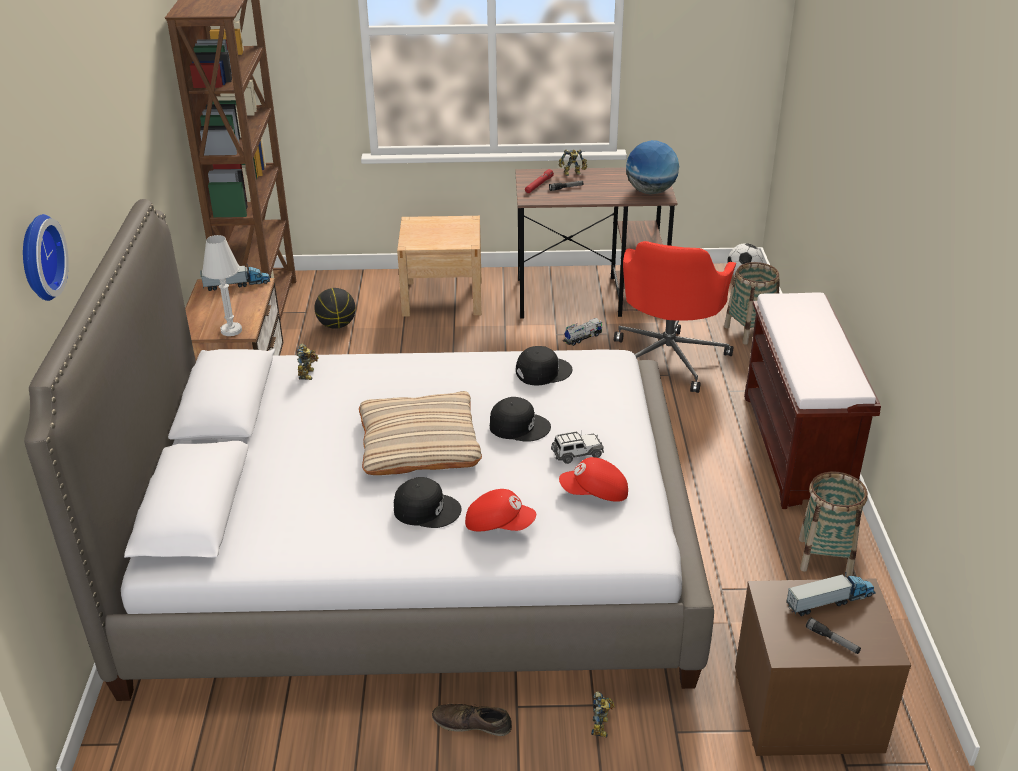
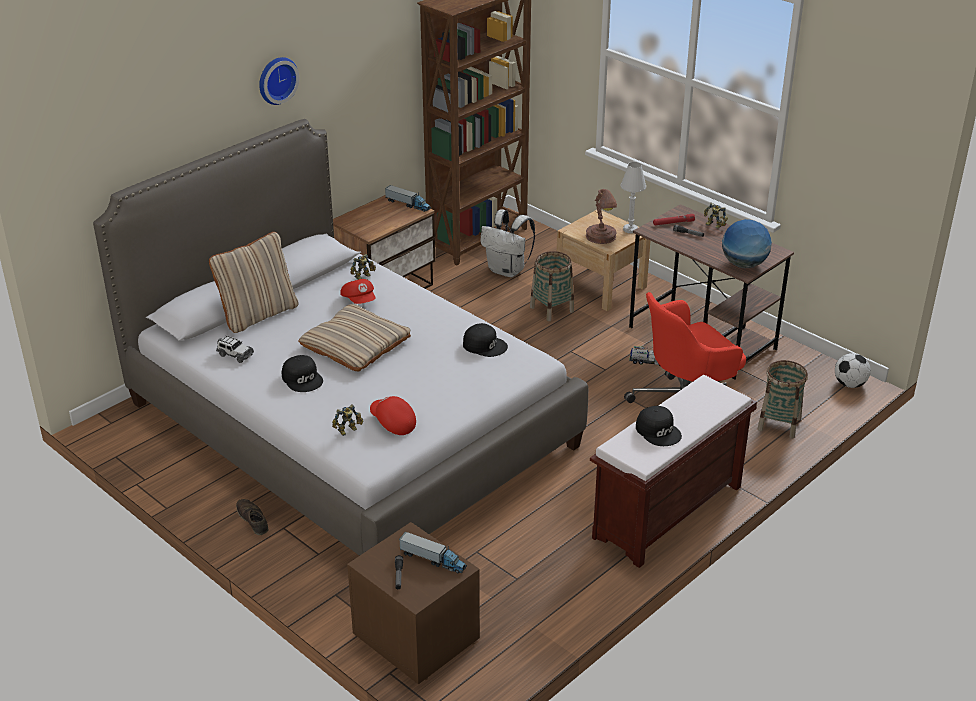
camera: 45 degrees right, 0 degrees up
(37, 257) = (163, 128): wall clock -> wall clock (276, 79)
(231, 330) = (363, 231): white table lamp -> white table lamp (630, 229)
(254, 475) = (258, 314): none -> beige pillow
(337, 325) = (508, 270): basketball -> white backpack
(447, 238) = (601, 237): none -> brown table lamp
(499, 524) = (321, 407): red cap -> red cap (359, 300)
(519, 426) = (418, 366): black cap -> black cap (658, 431)
(577, 454) = (420, 399): toy car -> toy car (235, 355)
(602, 726) = (306, 565): toy robot -> toy robot (348, 430)
(825, 557) = (568, 579): basket -> basket (551, 309)

